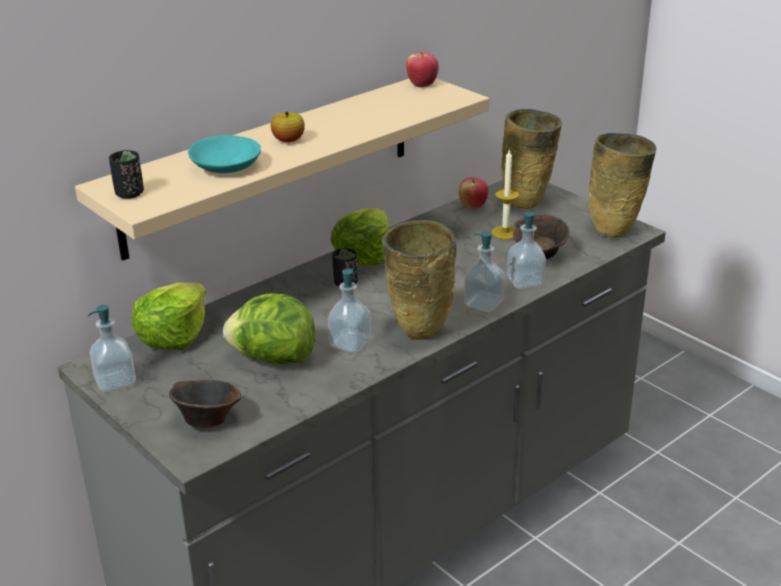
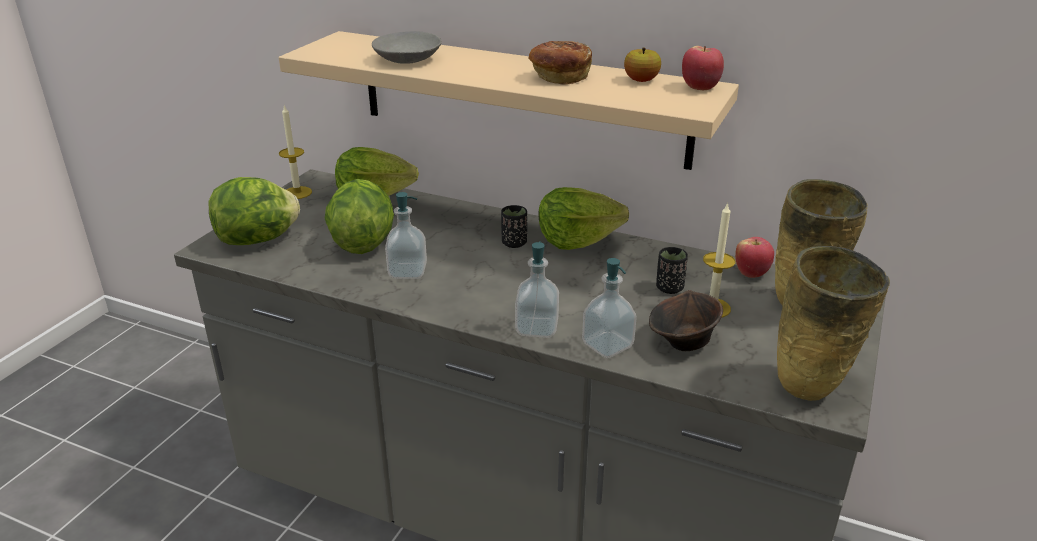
camera: 65 degrees right, 0 degrees up
(115, 382) = (297, 193): soap dispenser -> candle
(129, 194) = (331, 45): black cup -> black cup (669, 288)
(207, 420) = (258, 240): brown bowl -> lettuce
(227, 167) = (407, 60): turquoise bowl -> grey bowl
(288, 140) = (485, 67): apple -> apple (641, 80)
(347, 120) = (560, 77): none -> bread
(418, 334) = (448, 303): beige vase -> none

